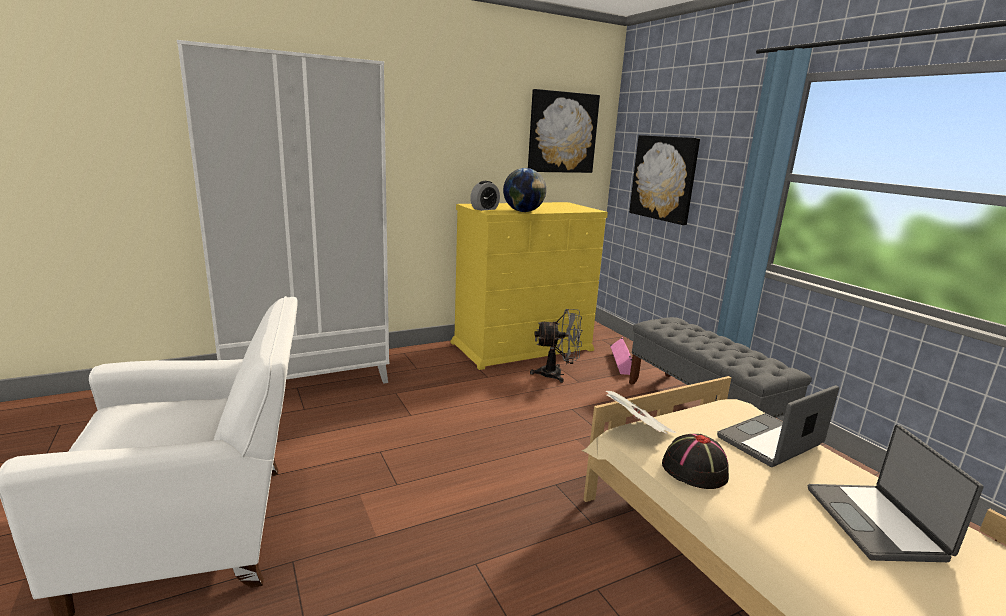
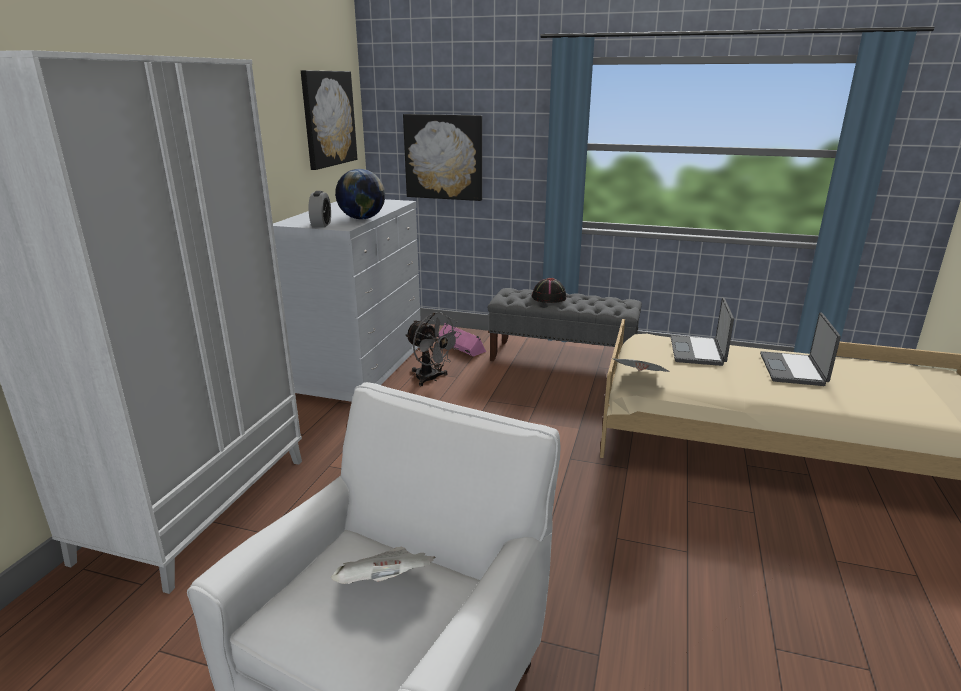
camera: 45 degrees left, 5 degrees up
(161, 427) = (386, 585): none -> newspaper
(522, 346) = (361, 367): yellow dresser -> white dresser
(557, 374) = (431, 379): grey fan -> grey fan turned 90 degrees clockwise
(694, 469) = (702, 387): black hat -> black hat (548, 298)
(876, 523) = (794, 370): laptop -> laptop turned 60 degrees clockwise

